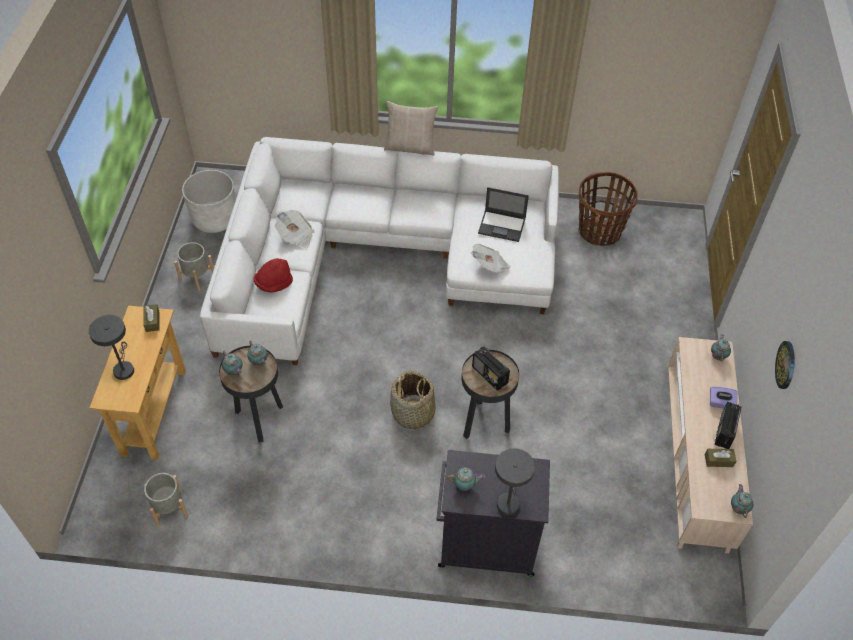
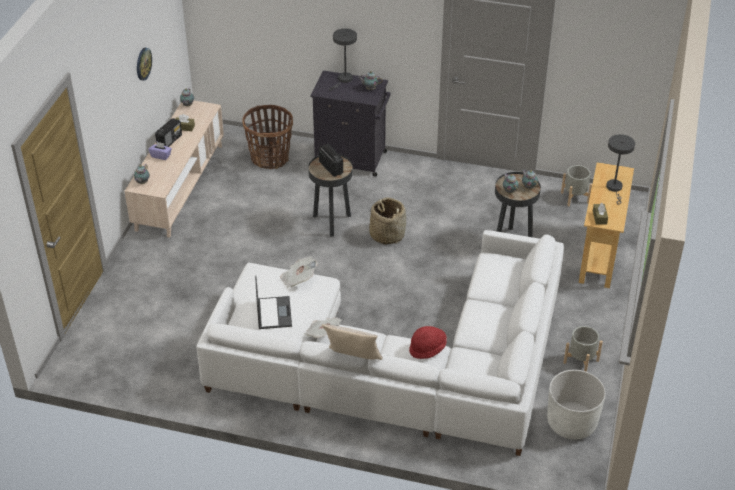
camera: 170 degrees left, 10 degrees down
(274, 284) = (501, 284): red hat -> red hat (427, 348)
(295, 236) = (480, 325): newspaper -> newspaper (322, 334)
(502, 226) = (273, 312): laptop -> laptop turned 60 degrees clockwise
(599, 231) = (161, 365): basket -> basket (270, 158)

